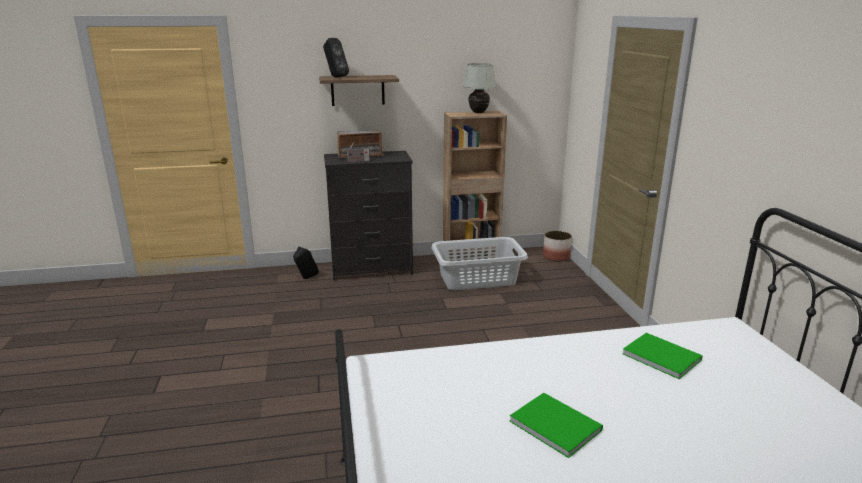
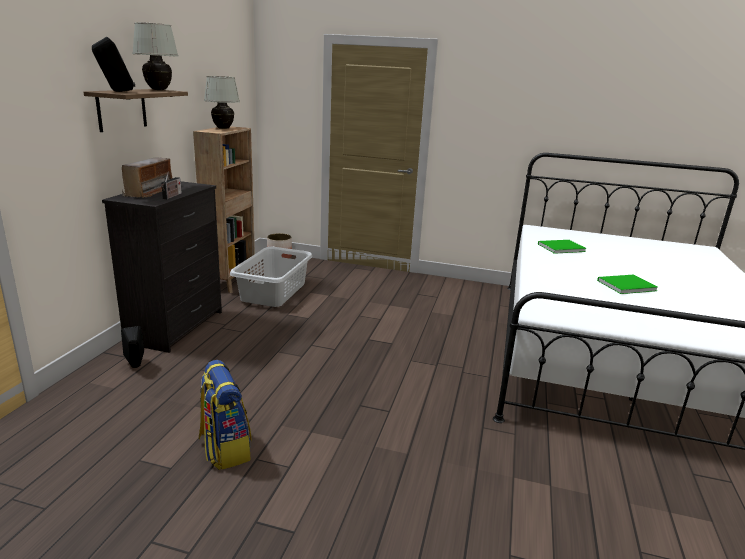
camera: 65 degrees left, 0 degrees up
(230, 340) = (224, 448): none -> backpack
(384, 76) = (158, 90): none -> white table lamp

